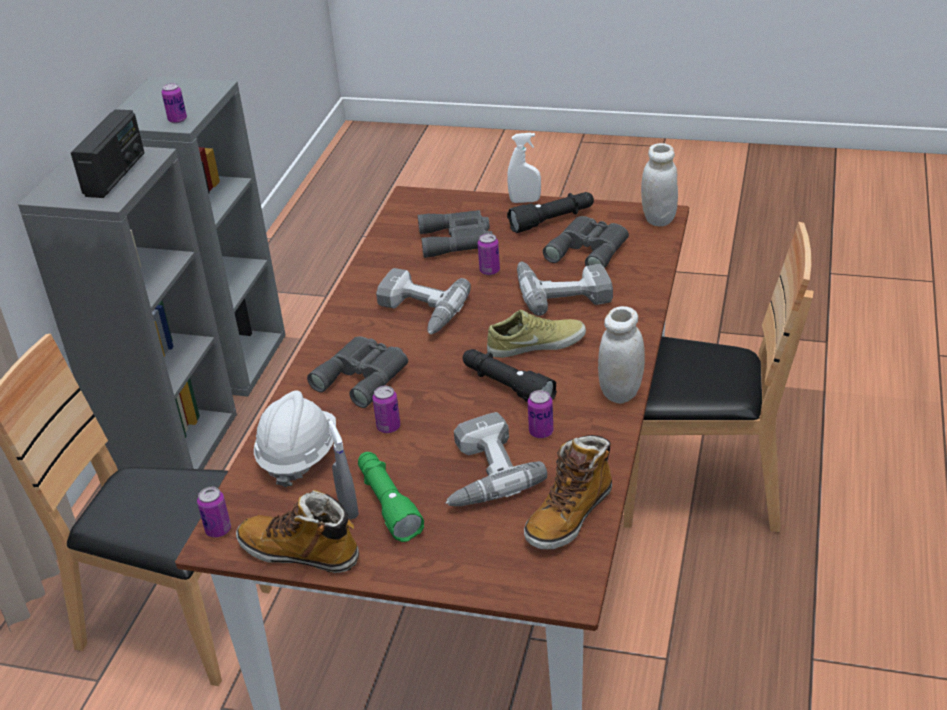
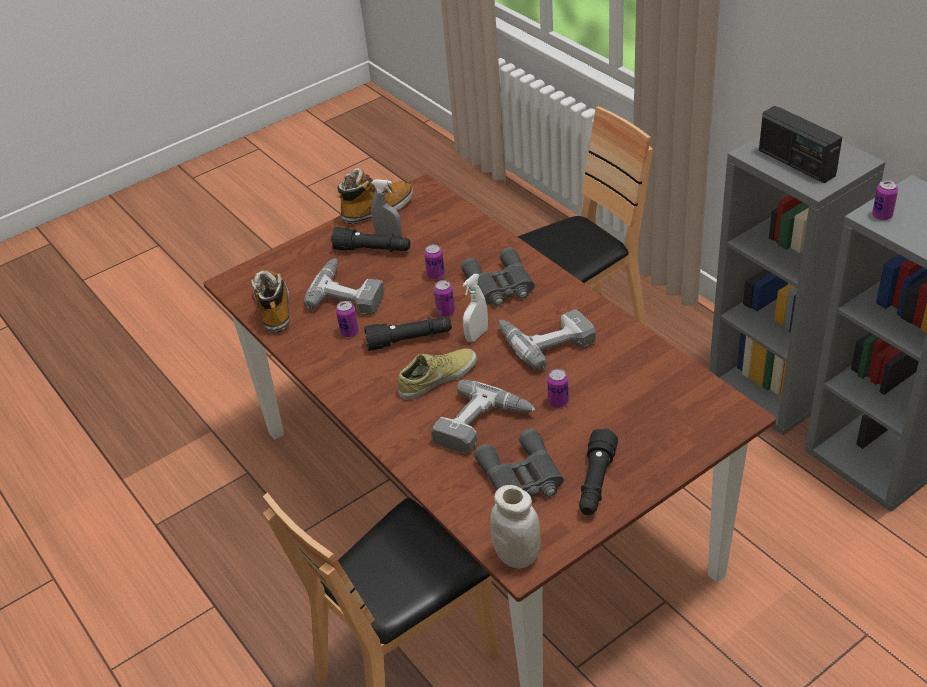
camera: 130 degrees right, 5 degrees up
(218, 530) = (430, 190): can -> can (445, 311)
(298, 455) = (455, 234): white hard hat -> none
(387, 504) = (373, 250): green flashlight -> black flashlight
(458, 240) = (628, 407): grey binoculars -> none
(525, 201) = (651, 484): white spray bottle -> white spray bottle (476, 335)
(536, 343) = (437, 377): beige shoe -> beige shoe turned 150 degrees counterclockwise
(621, 392) = (336, 387): white jar -> none

